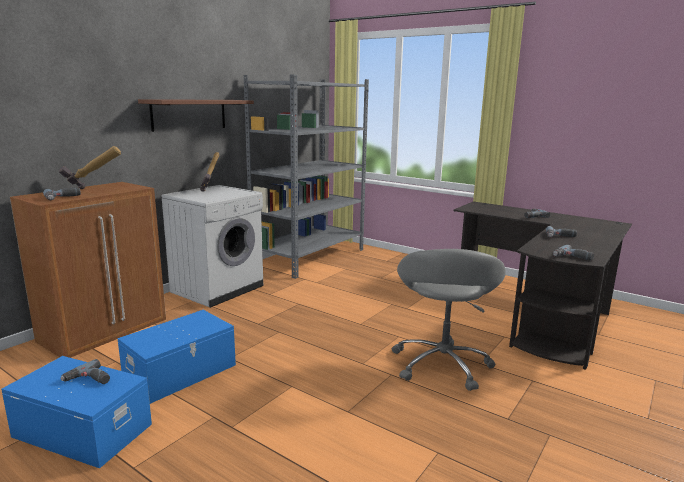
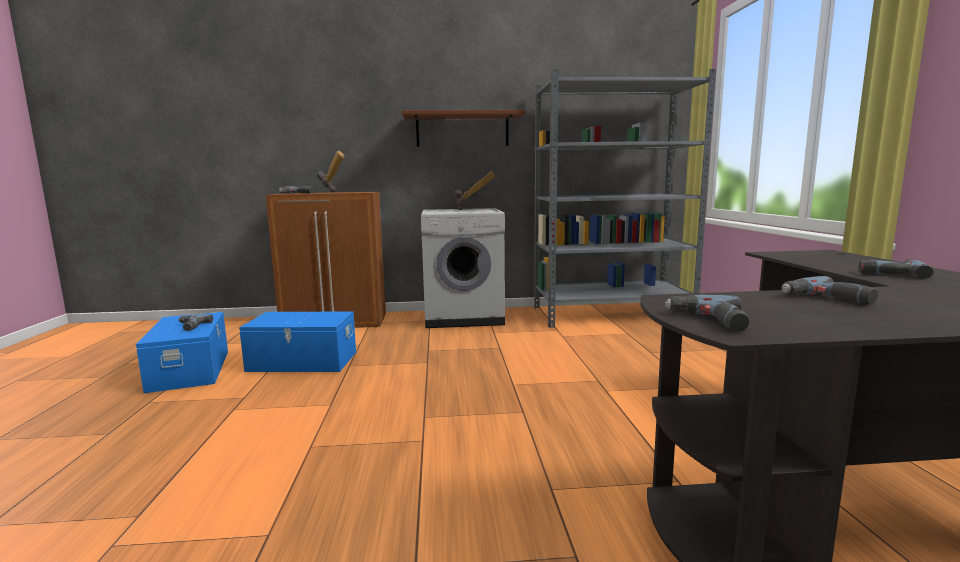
camera: 50 degrees right, 5 degrees down
(441, 366) = (492, 463): grey office chair -> none

